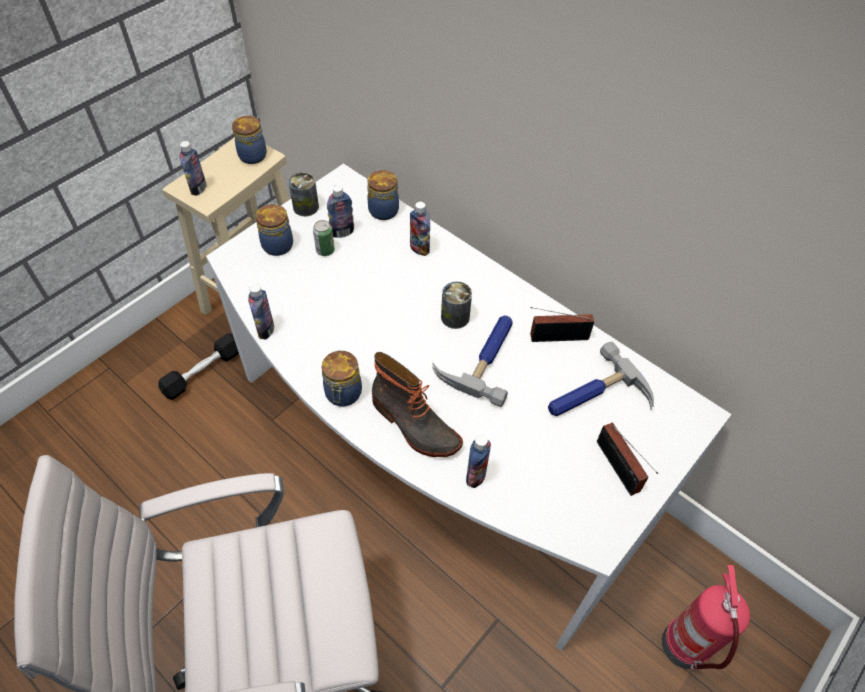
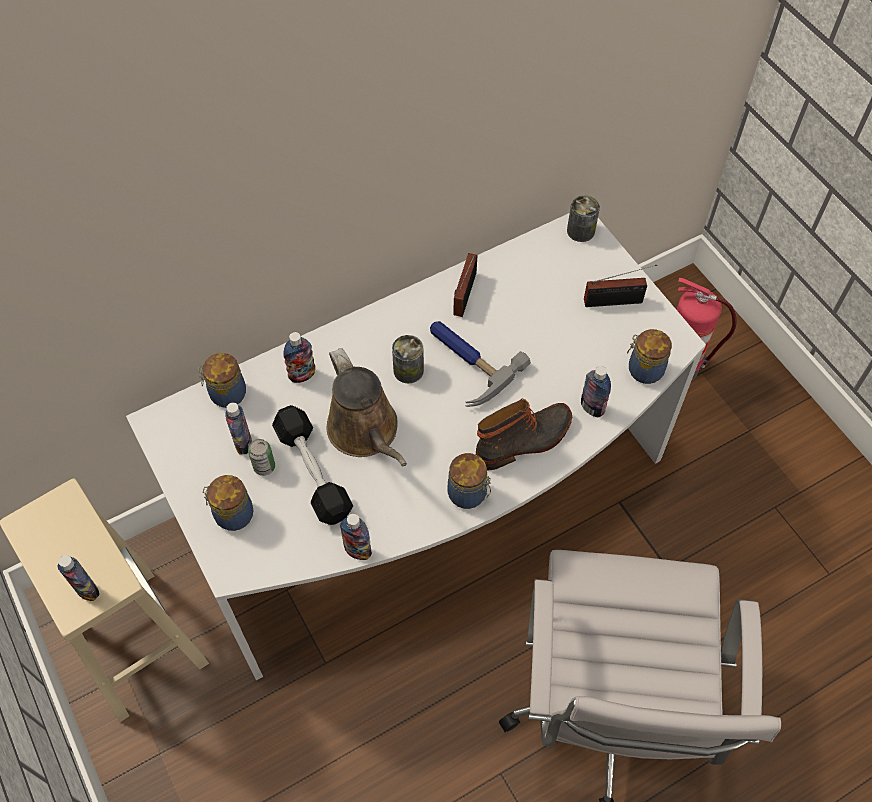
camera: 70 degrees left, 5 degrees up
(203, 372) = (221, 734): black dumbbell -> black dumbbell (313, 472)
(253, 155) = (54, 514): jar -> jar (644, 369)
(306, 207) = (184, 472): can -> can (580, 231)
(380, 305) = (366, 432): none -> brown watering can
(594, 397) = (539, 291): hammer -> none

